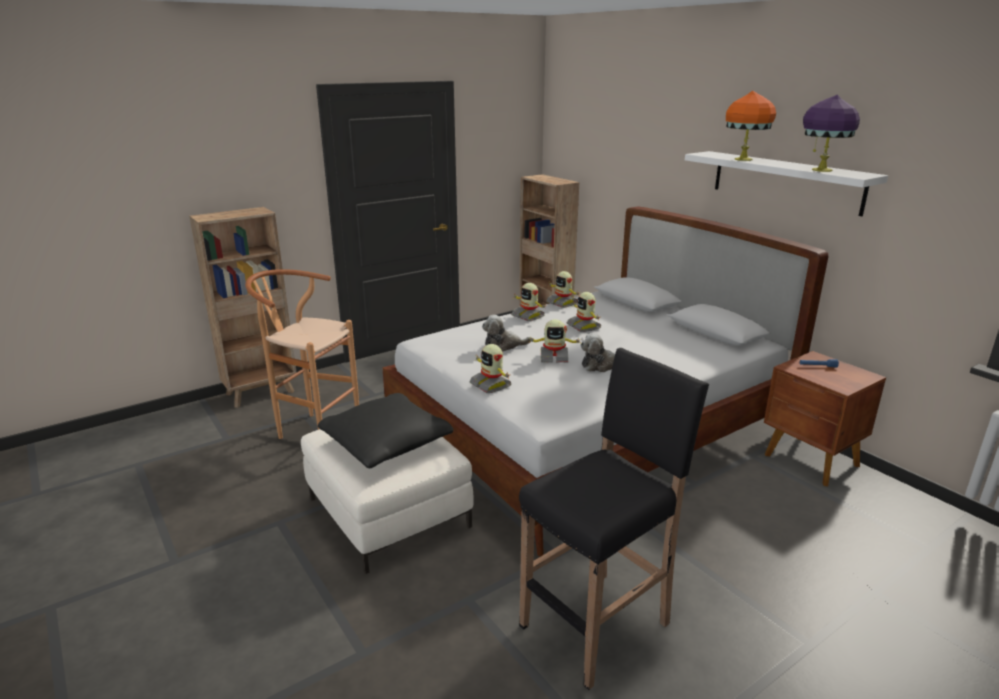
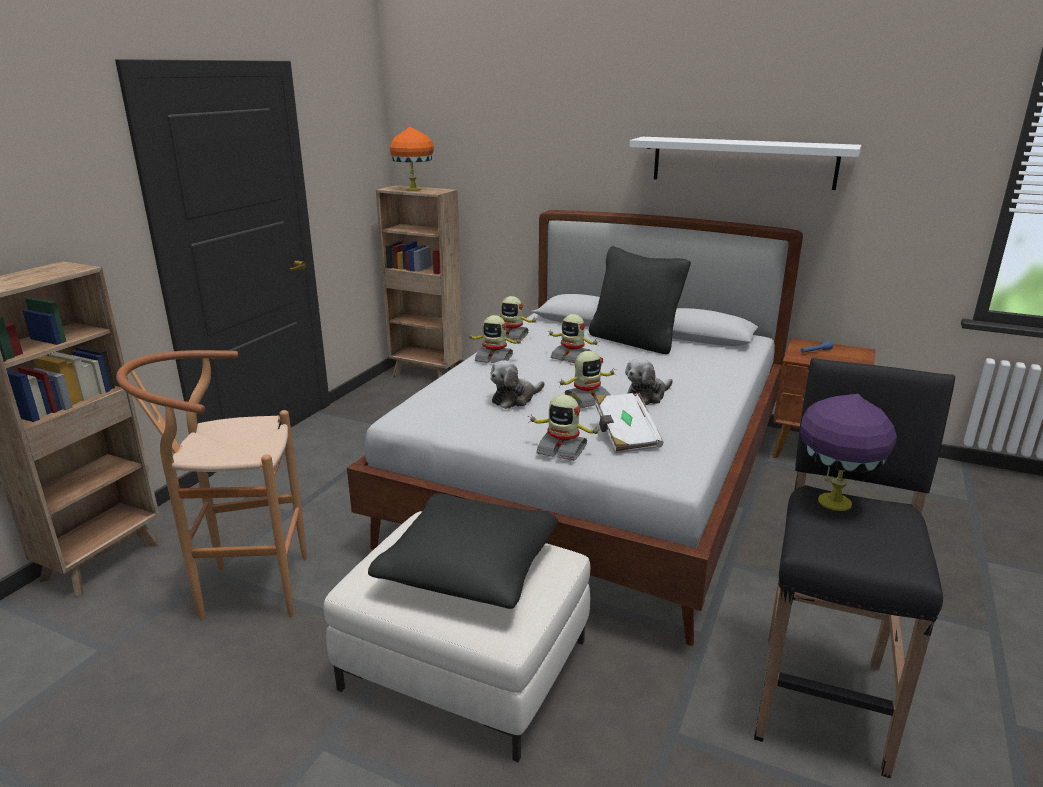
camera: 30 degrees left, 0 degrees up
(545, 387) = (625, 436): none -> white book
(653, 324) = (634, 341): none -> black pillow
(744, 159) = (702, 140): orange table lamp -> orange table lamp (414, 189)
(821, 170) = (798, 144): purple table lamp -> purple table lamp (832, 501)

